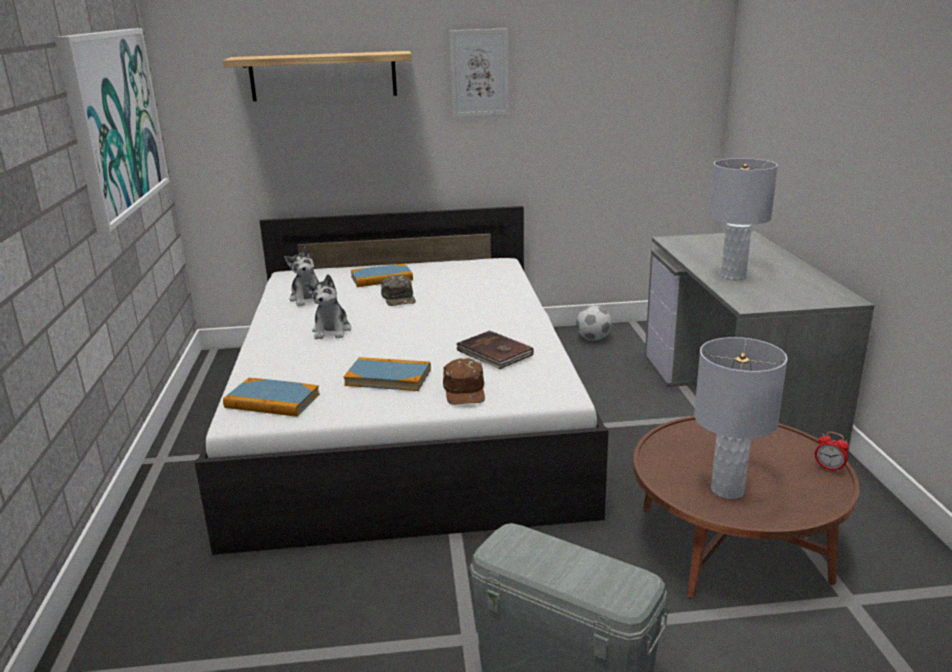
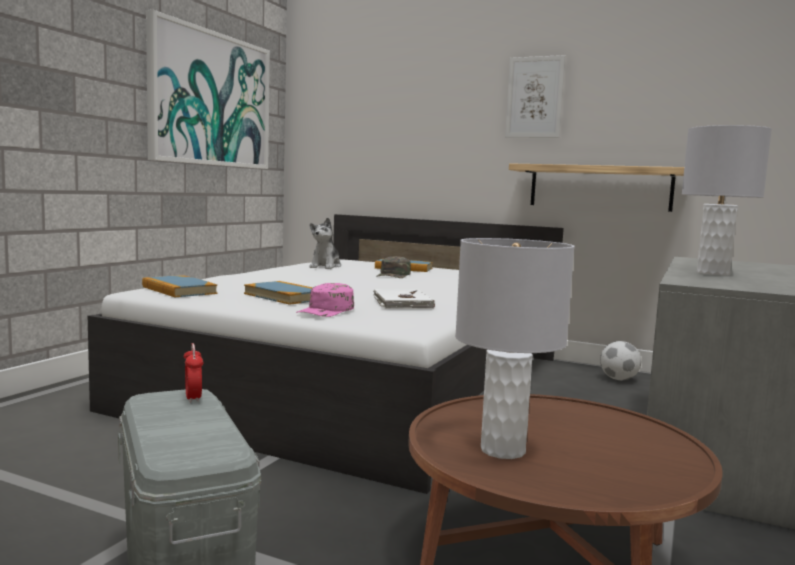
camera: 30 degrees right, 15 degrees down
(323, 76) = (402, 97): shelf -> shelf (600, 187)
(332, 330) = (305, 278): plush toy -> none
(465, 390) = (326, 311): brown cap -> pink cap
(494, 353) = (401, 303): brown book -> white book
(829, 468) = (680, 471): alarm clock -> alarm clock (193, 398)

